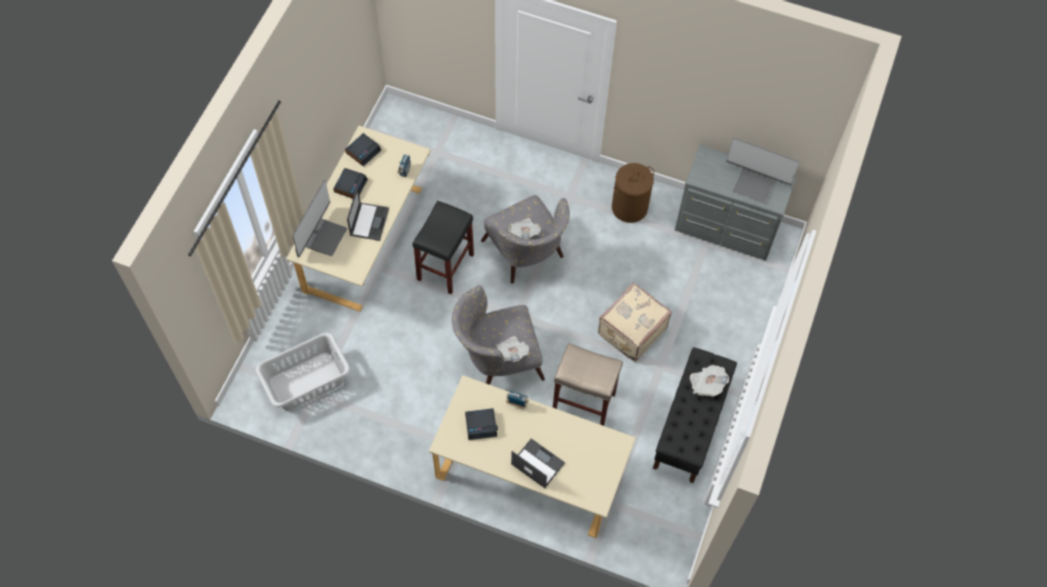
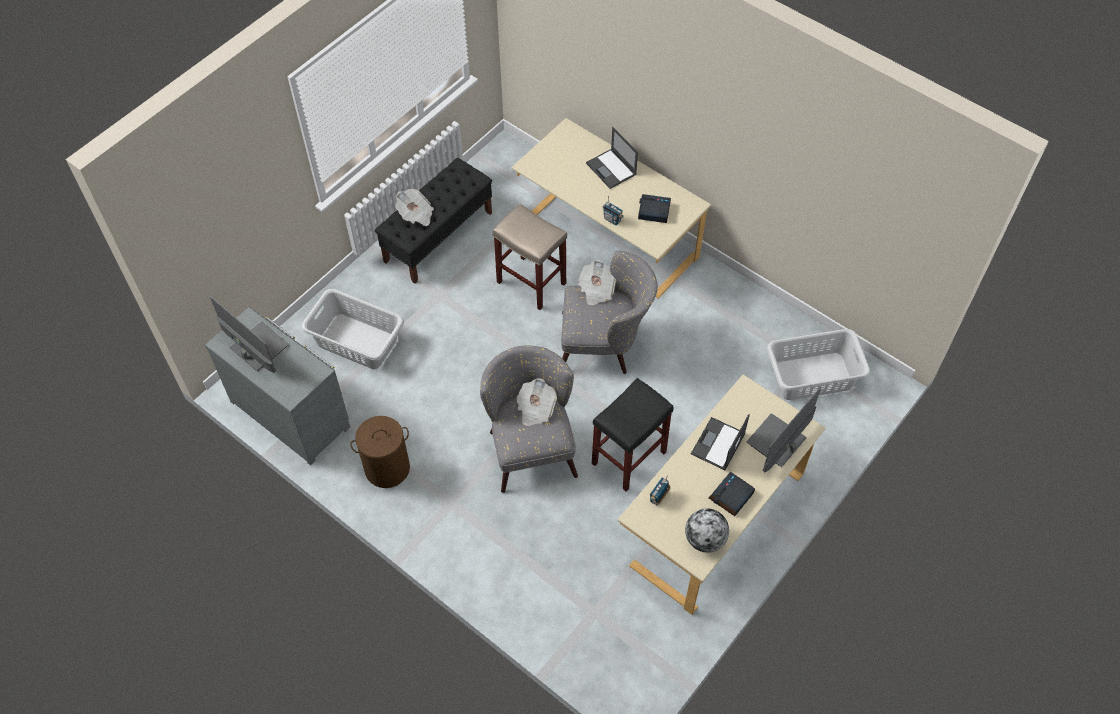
camera: 160 degrees left, 5 degrees down
(363, 151) = (705, 539): alarm clock -> globe
(631, 331) = (453, 335): beige suitcase -> none
(708, 302) = (357, 341): none -> grey laundry basket

